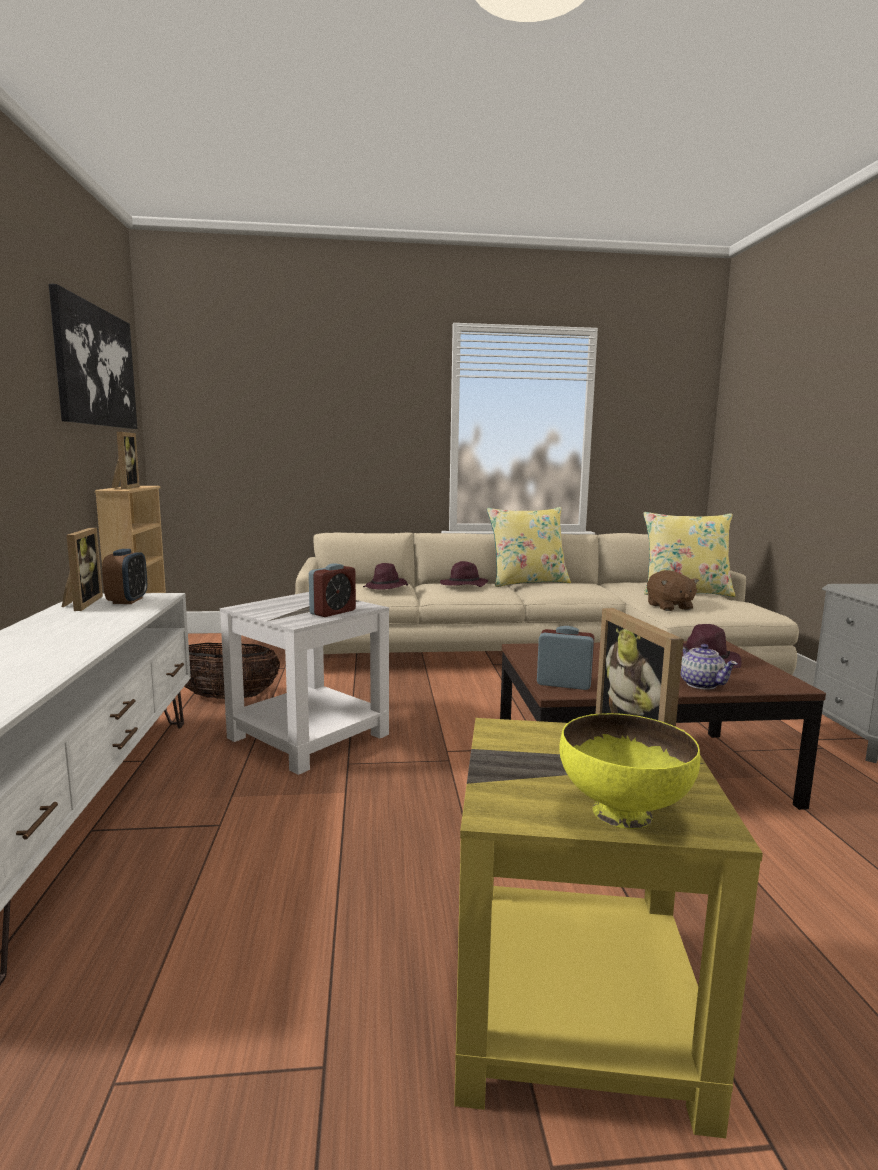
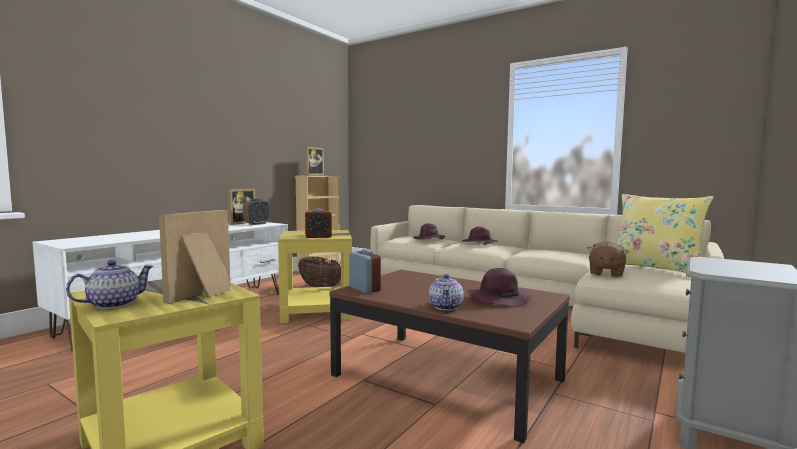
camera: 40 degrees right, 5 degrees down
(95, 366) = (305, 115): picture -> none
(308, 735) = (317, 310): white side table -> yellow side table
(527, 582) = (536, 248): yellow pillow -> none
(622, 814) = (113, 304): yellow bowl -> teapot

